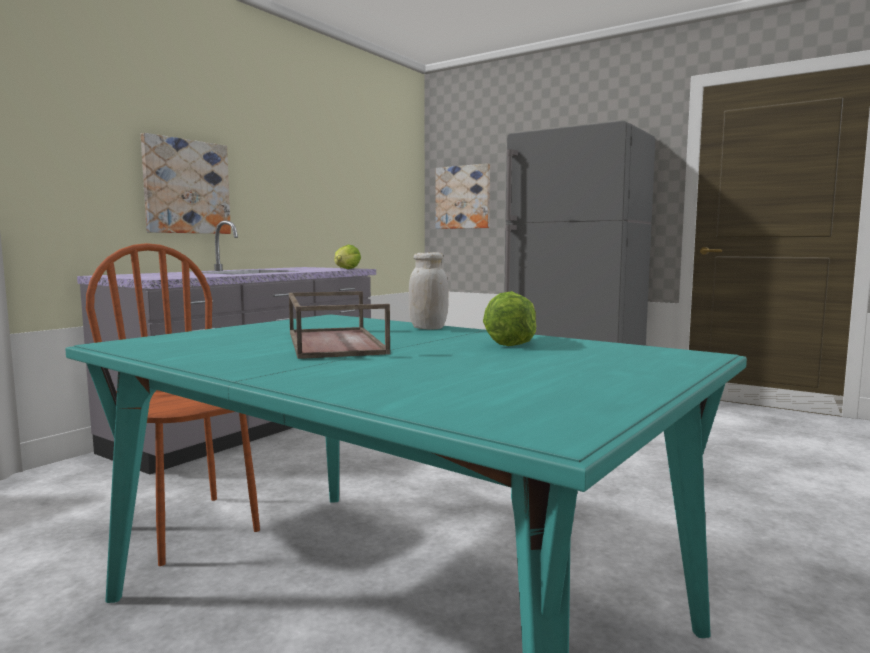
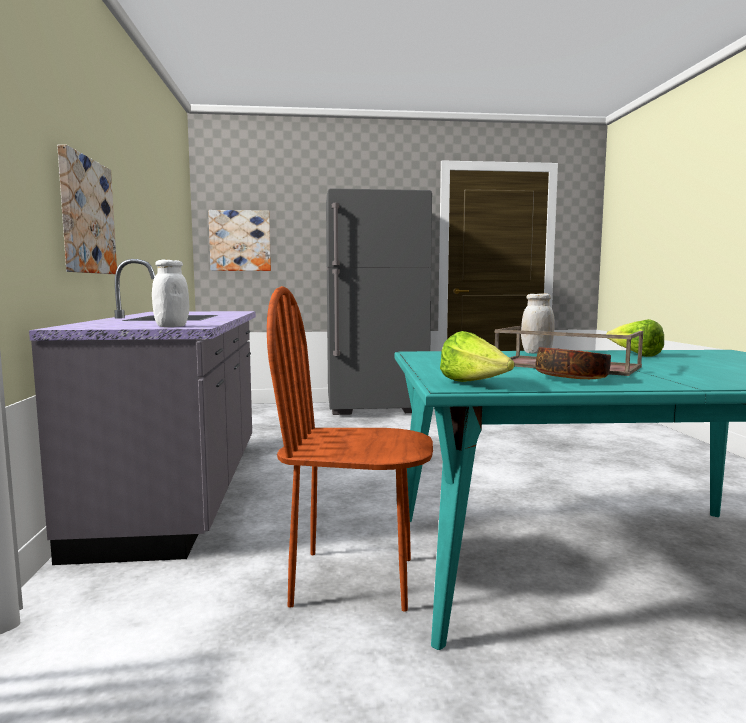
camera: 40 degrees left, 0 degrees up
(151, 277) = (171, 326): none -> white jar
(231, 352) = (572, 379): none -> bowl
(346, 269) = (240, 312): lettuce -> lettuce (474, 384)

